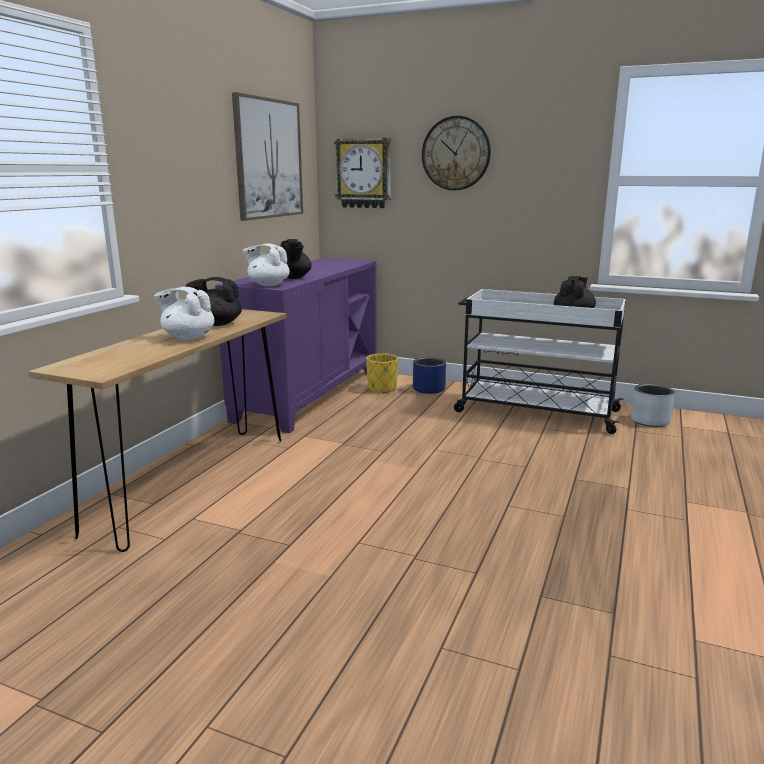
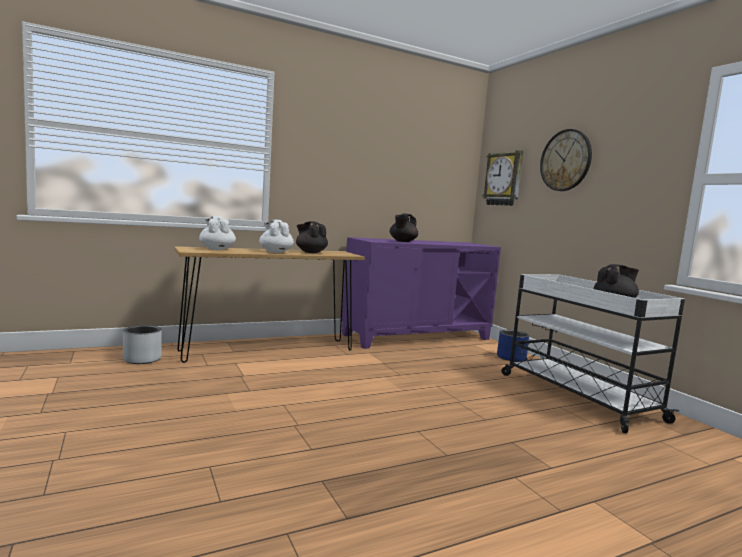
camera: 40 degrees right, 10 degrees down
(268, 159) = (420, 163): picture -> none
(268, 285) = (374, 240): white teapot -> white teapot (217, 249)
(382, 389) = (475, 348): yellow planter -> none
(650, 421) = (697, 442): grey planter -> grey planter (142, 359)

